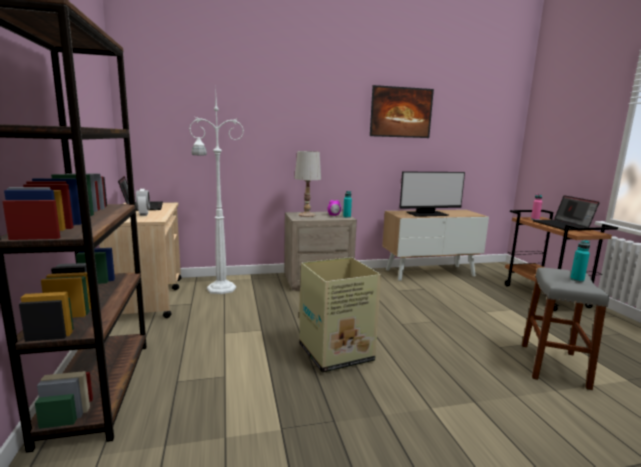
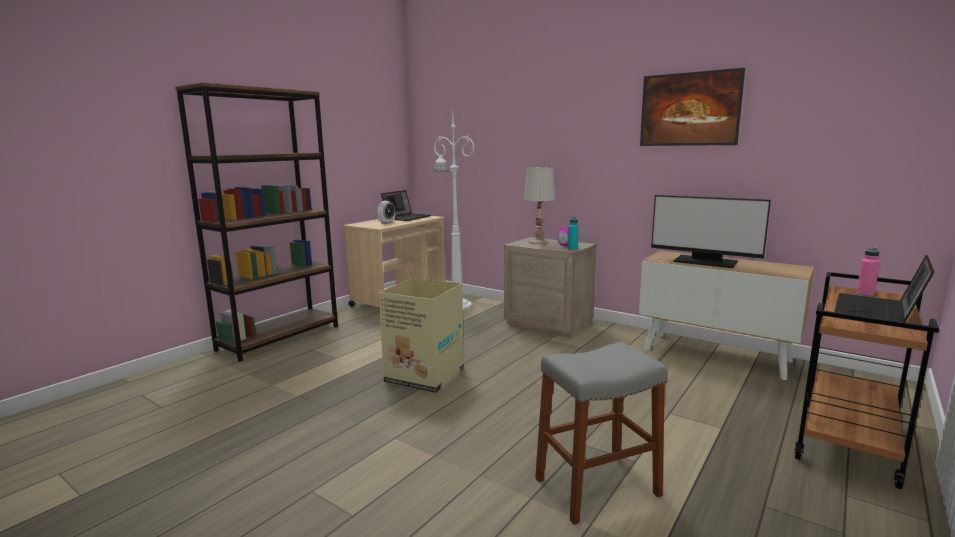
camera: 50 degrees right, 0 degrees up
(577, 280) = (608, 363): turquoise bottle -> none

